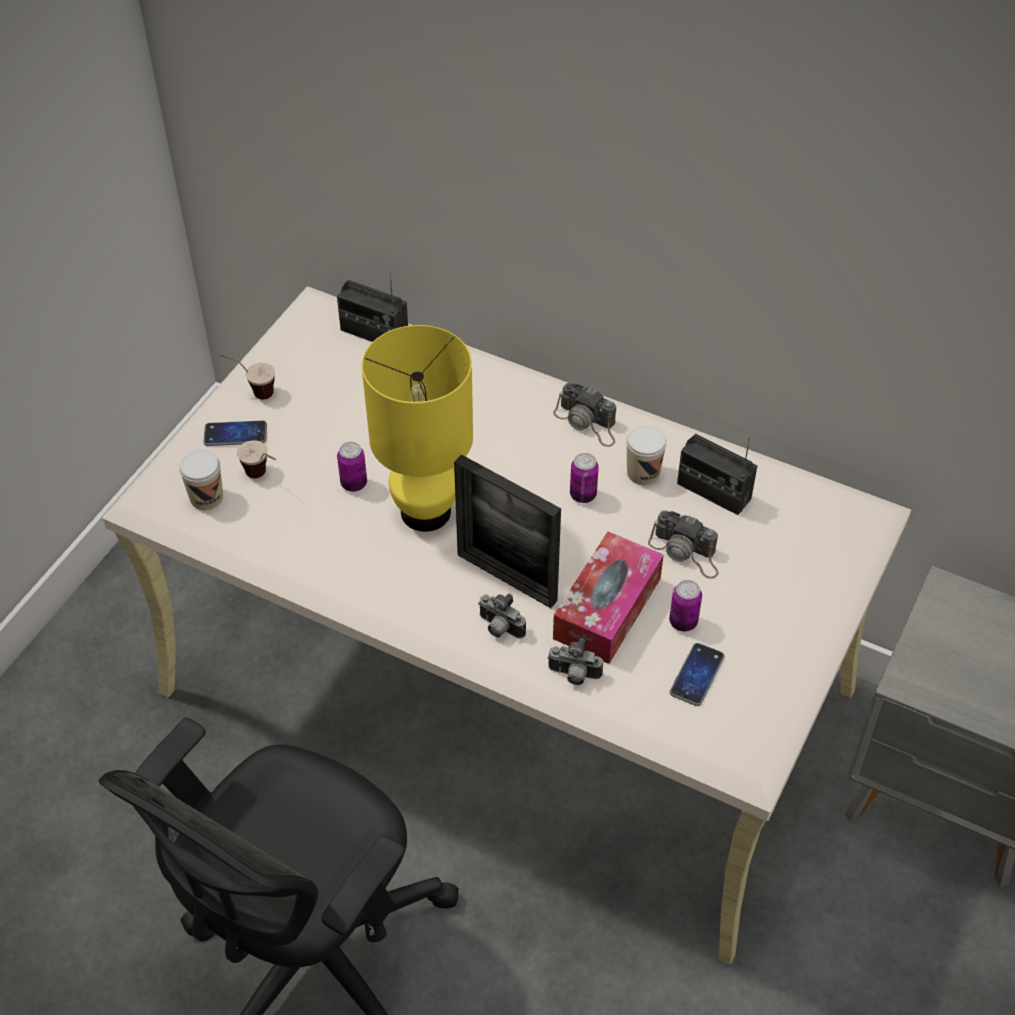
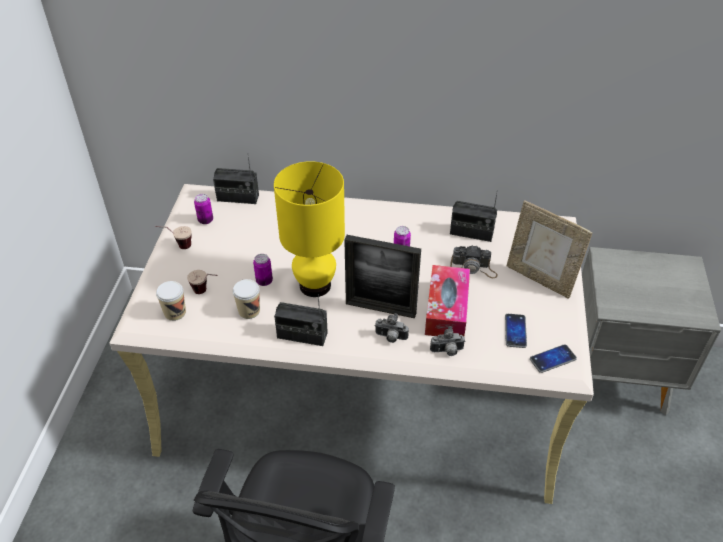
camera: 20 degrees left, 5 degrees down
(235, 434) = (177, 272): phone -> phone (552, 359)
(370, 586) = (302, 335): none -> radio
(587, 422) = (384, 215): camera -> none
(643, 473) = (428, 233): cup -> cup (249, 311)
(683, 622) = (492, 305): can -> can (205, 220)
(784, 601) = (540, 279): none -> picture frame

